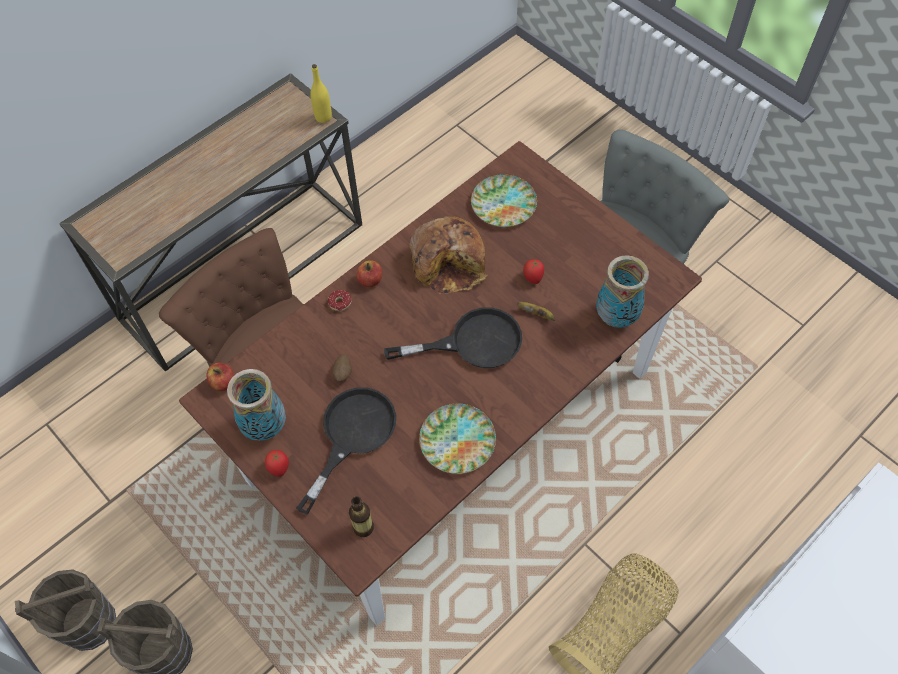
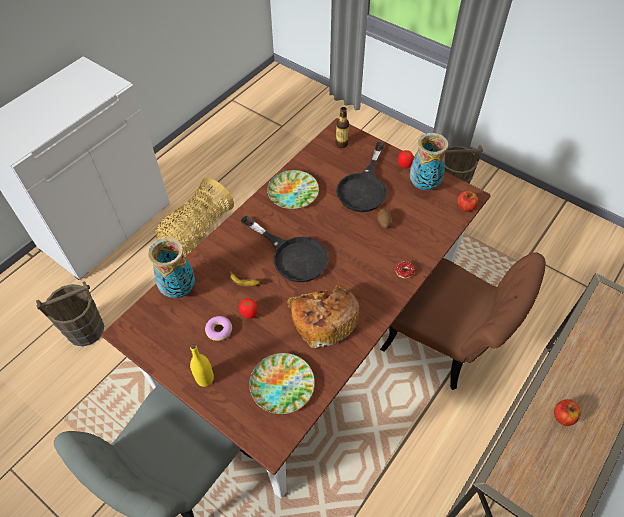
camera: 170 degrees right, 5 degrees down
(90, 623) = (499, 197): brown bucket -> brown bucket (85, 330)
(323, 117) = (502, 483): yellow bottle -> yellow bottle (205, 379)
(370, 280) = (386, 293): apple -> apple (563, 416)
(472, 342) = (292, 255): black frying pan -> black frying pan turned 120 degrees counterclockwise
(567, 264) = (219, 330): none -> donut

